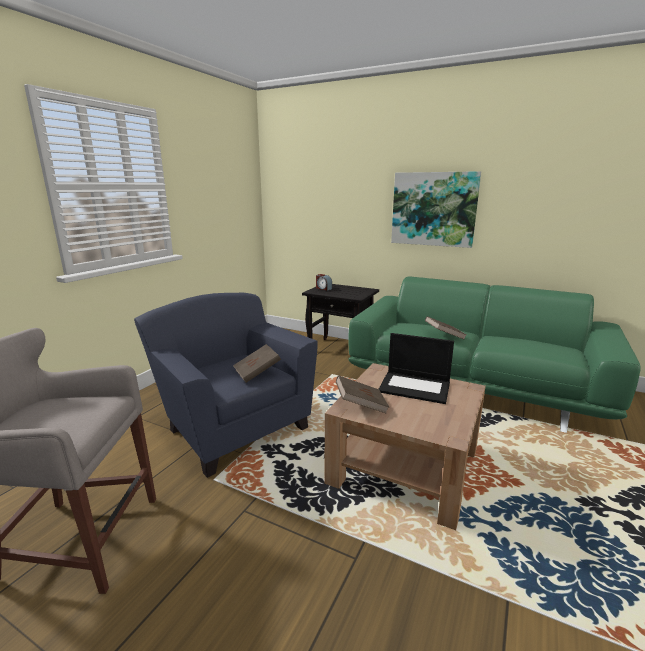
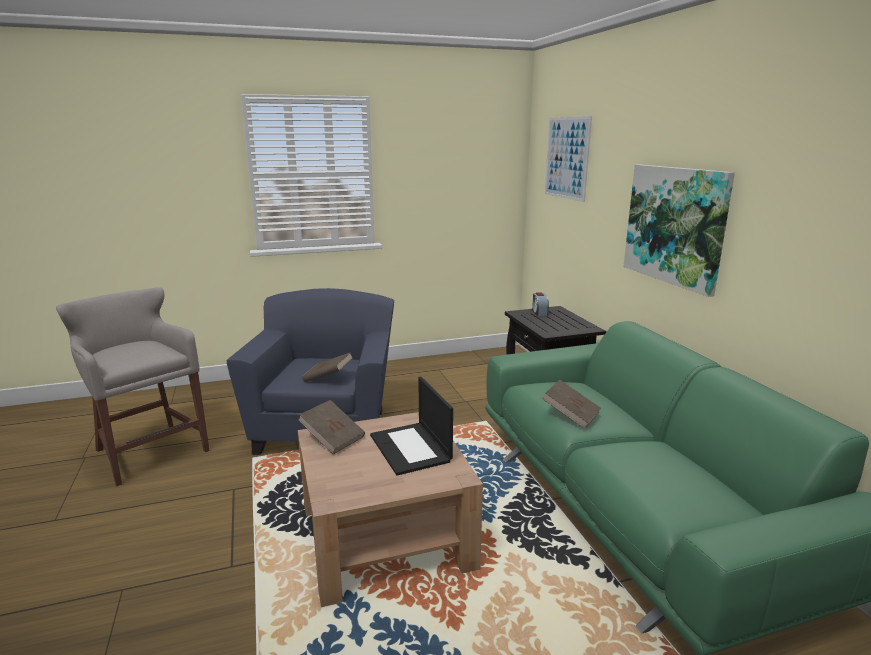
camera: 45 degrees right, 0 degrees up
(313, 173) = (567, 158): none -> picture

